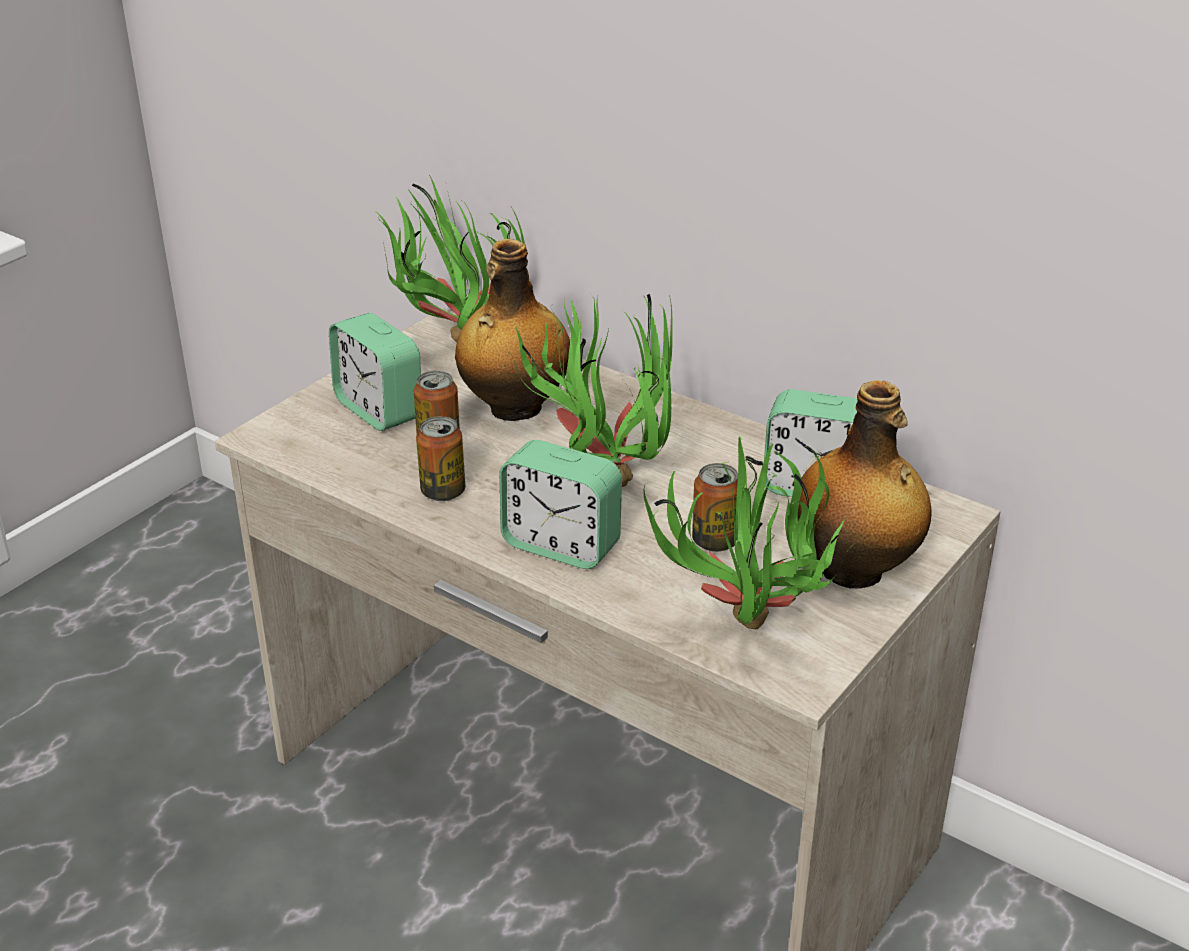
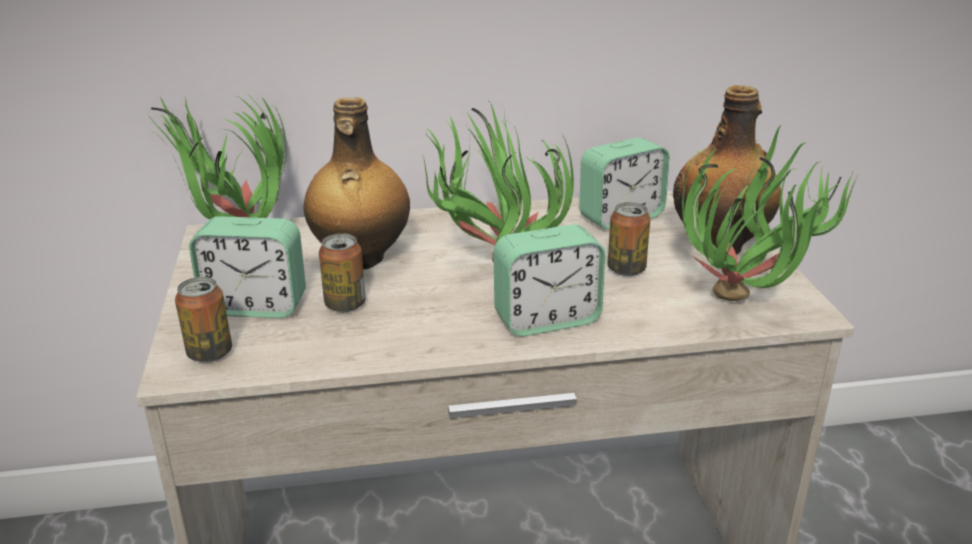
camera: 45 degrees left, 5 degrees down
(443, 492) = (405, 331): can -> can (209, 353)

